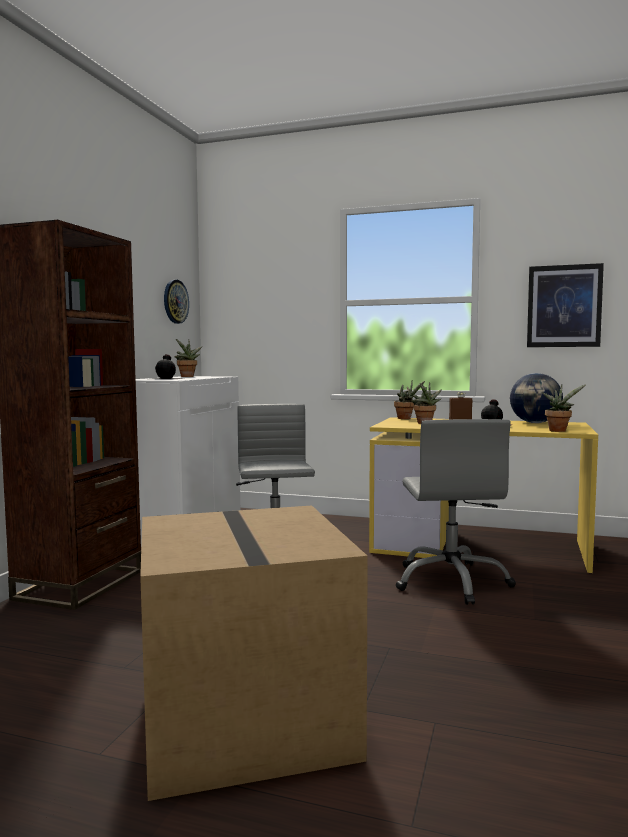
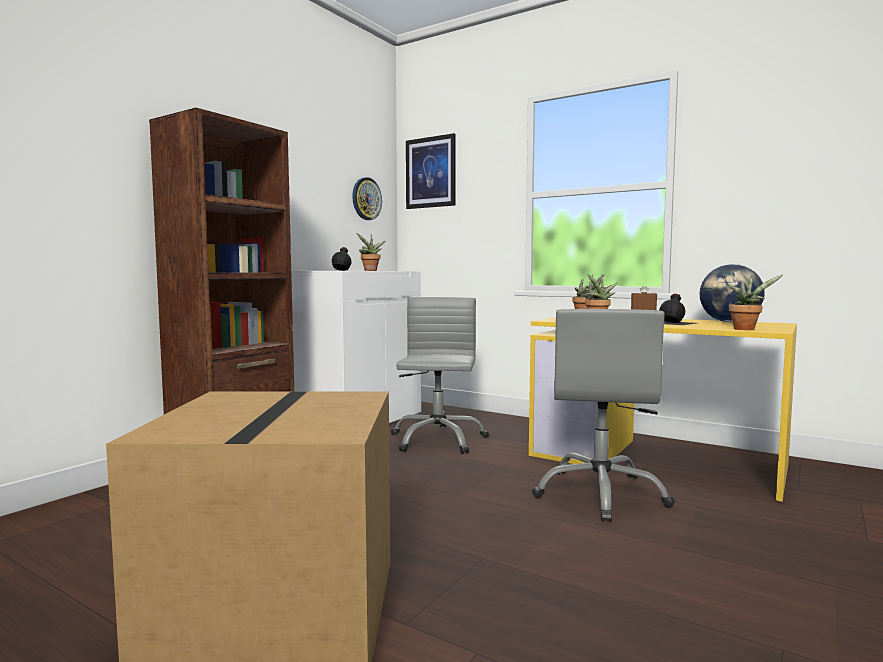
camera: 15 degrees right, 0 degrees up
(564, 306) = (776, 187): picture -> picture (430, 172)

